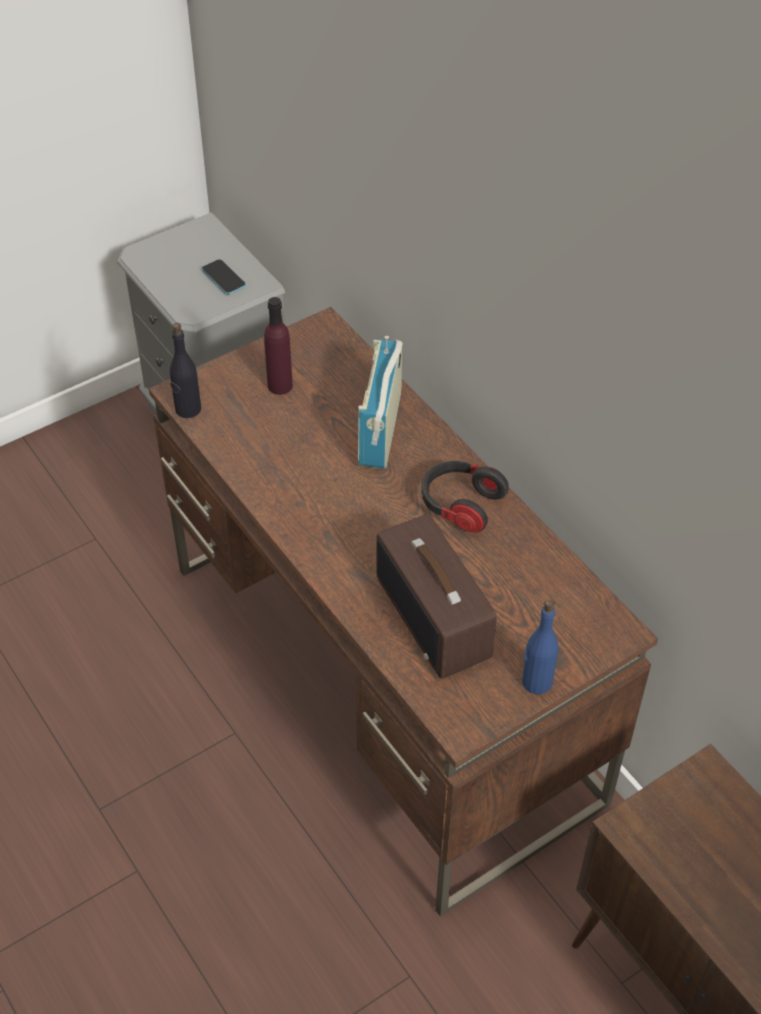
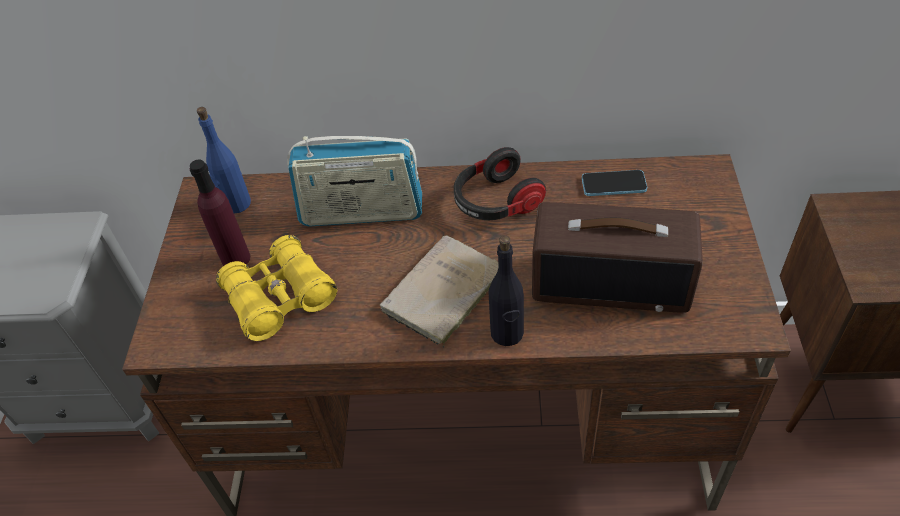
camera: 50 degrees left, 0 degrees up
(187, 409) = (187, 348): black bottle -> black bottle (507, 333)
(223, 278) = (39, 248): phone -> phone (613, 184)
(265, 432) = (280, 298): none -> yellow binoculars
(340, 520) = (441, 294): none -> beige book
(380, 429) = (362, 213): radio -> radio turned 45 degrees counterclockwise
(536, 682) = (730, 248): blue bottle -> blue bottle (236, 204)

